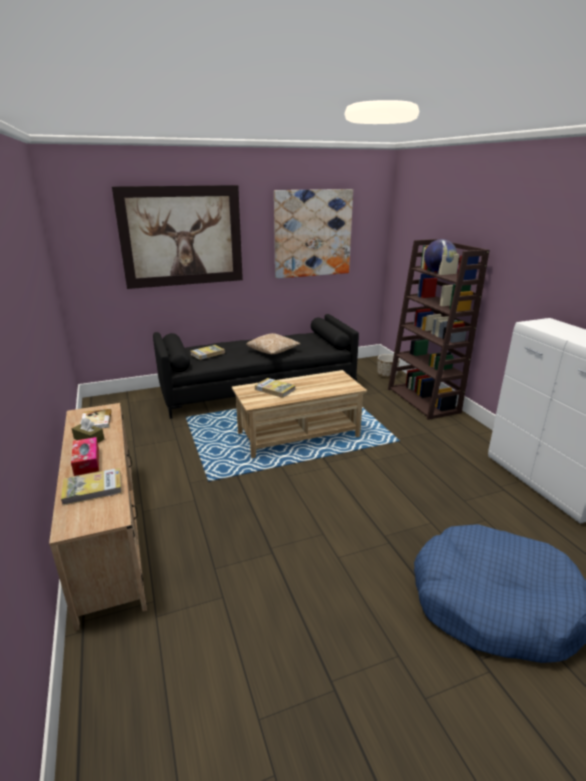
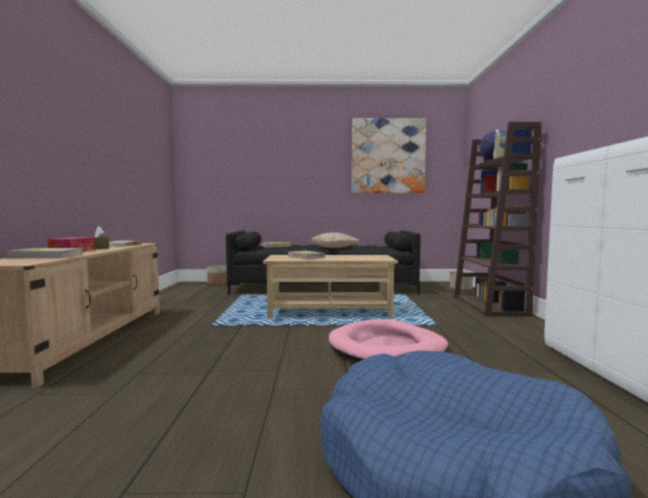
camera: 20 degrees right, 20 degrees down
(136, 395) = (218, 283): none -> planter
(182, 236) = (272, 153): picture -> none
(383, 485) = (387, 348): none -> pink dog bed

